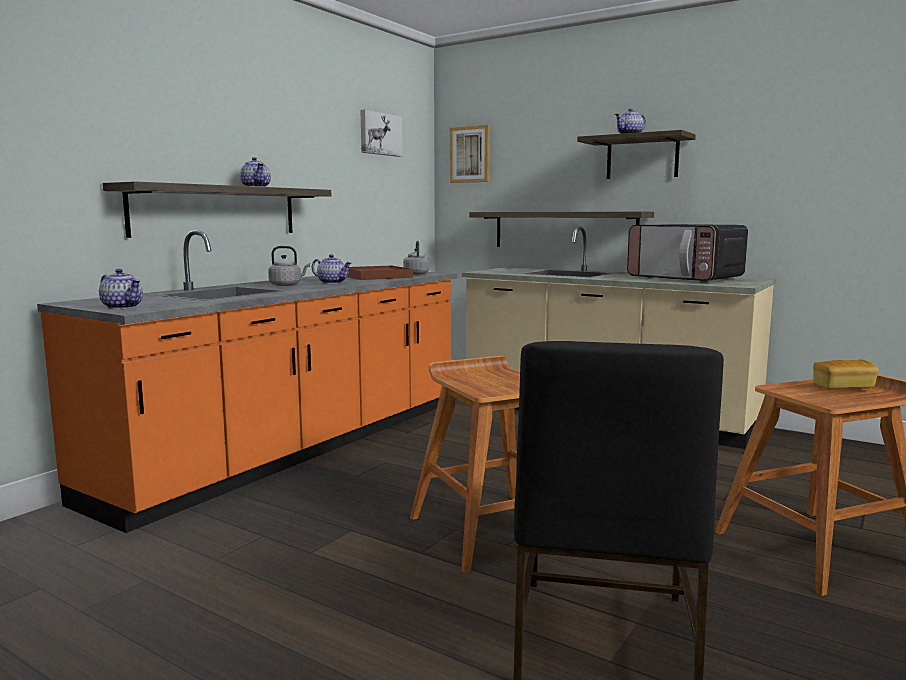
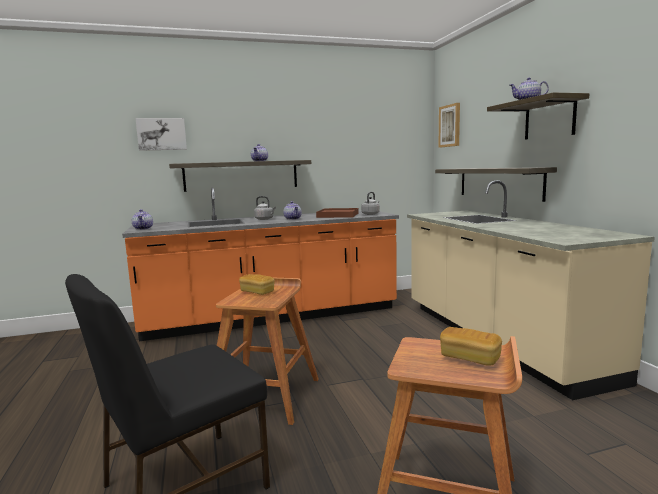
camera: 40 degrees right, 0 degrees up
(380, 134) = (376, 118): picture -> picture (161, 134)
(479, 379) = (257, 292): none -> bread
(686, 279) = (550, 230): microwave -> none

